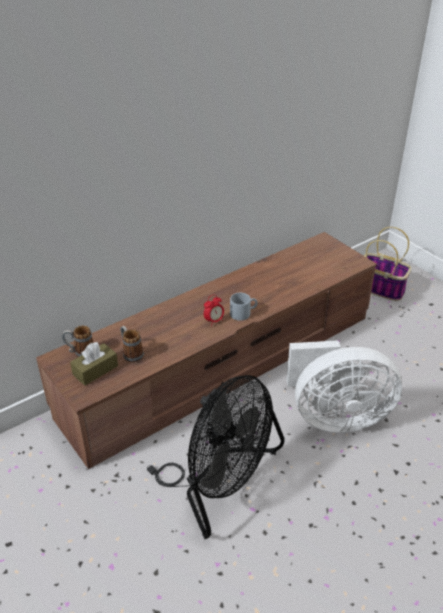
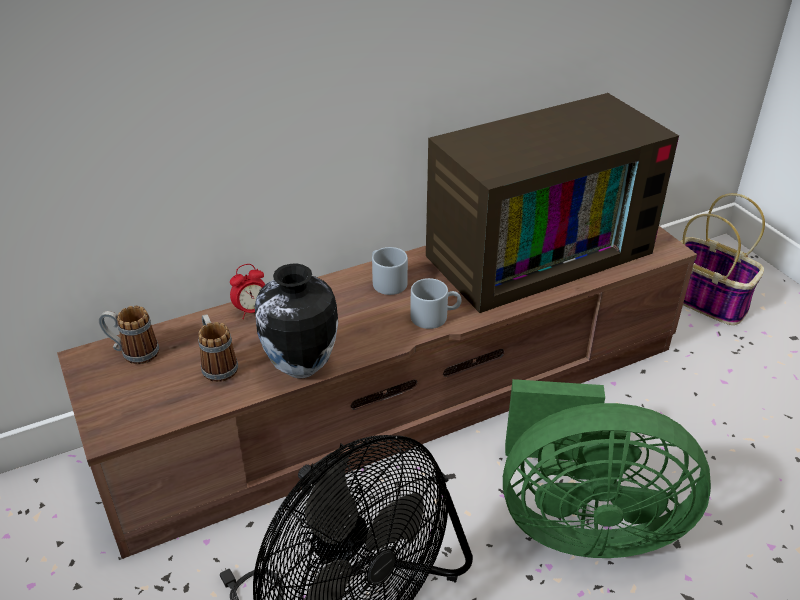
camera: 10 degrees right, 0 degrees up
(95, 370) = (146, 388): brown tissue box -> none
(178, 349) = (300, 368): none -> vase
(210, 297) = (385, 281): none -> grey mug
(214, 321) = (379, 324): alarm clock -> alarm clock (252, 311)
(290, 270) = (537, 250): none -> television
(335, 417) = (581, 524): white fan -> green fan

